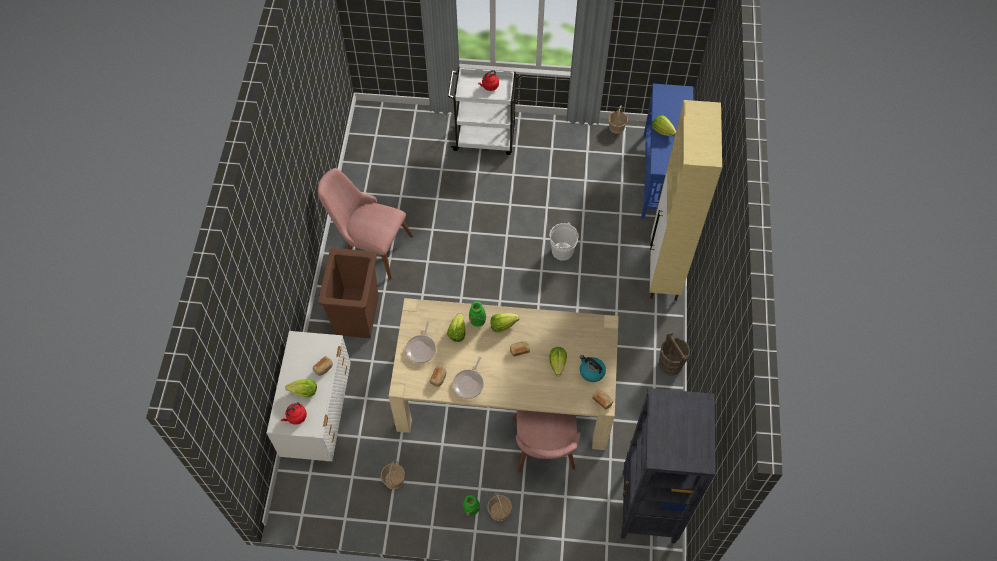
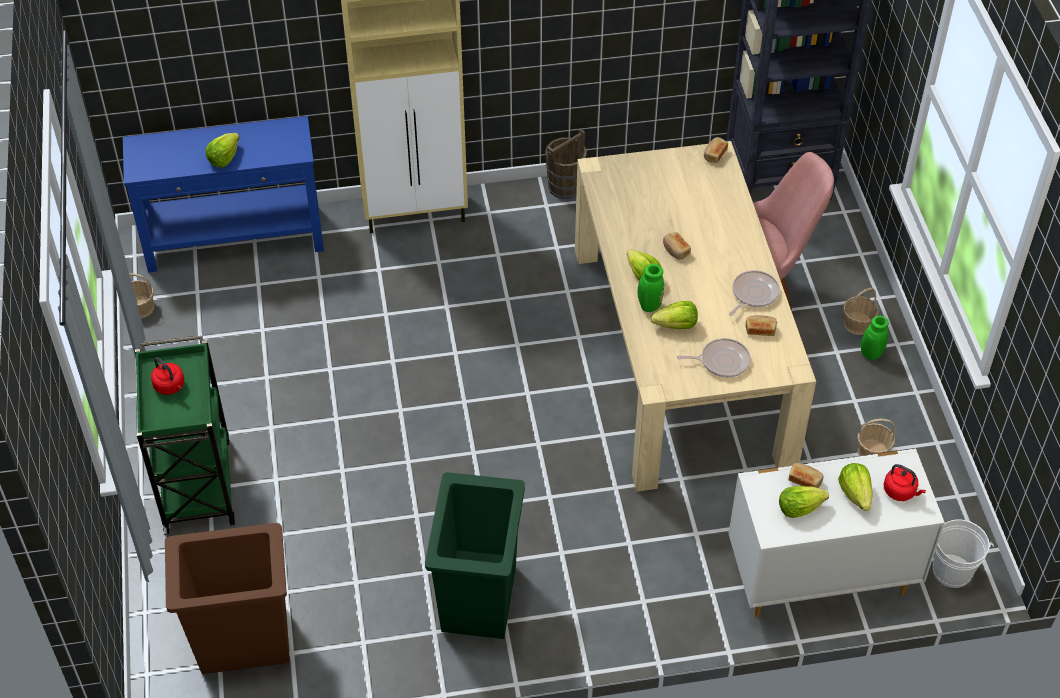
camera: 105 degrees left, 10 degrees down
(358, 315) = (620, 578): brown trash can -> brown trash can (243, 640)
(369, 246) = (477, 600): pink chair -> green trash can
(469, 383) = (753, 294): frying pan -> frying pan turned 60 degrees counterclockwise
(486, 138) = (197, 483): white cart -> green cart
(557, 363) = (679, 207): lettuce -> lettuce (799, 508)
(562, 251) = (411, 333): white bucket -> white bucket (952, 571)
(591, 371) = (676, 172): kettle -> none

